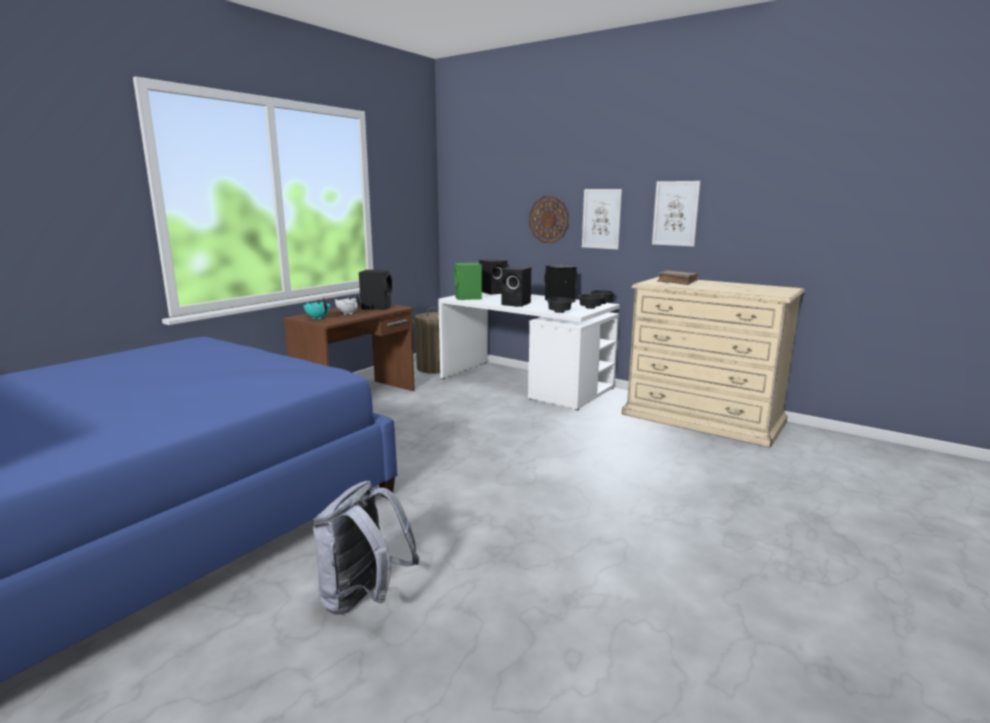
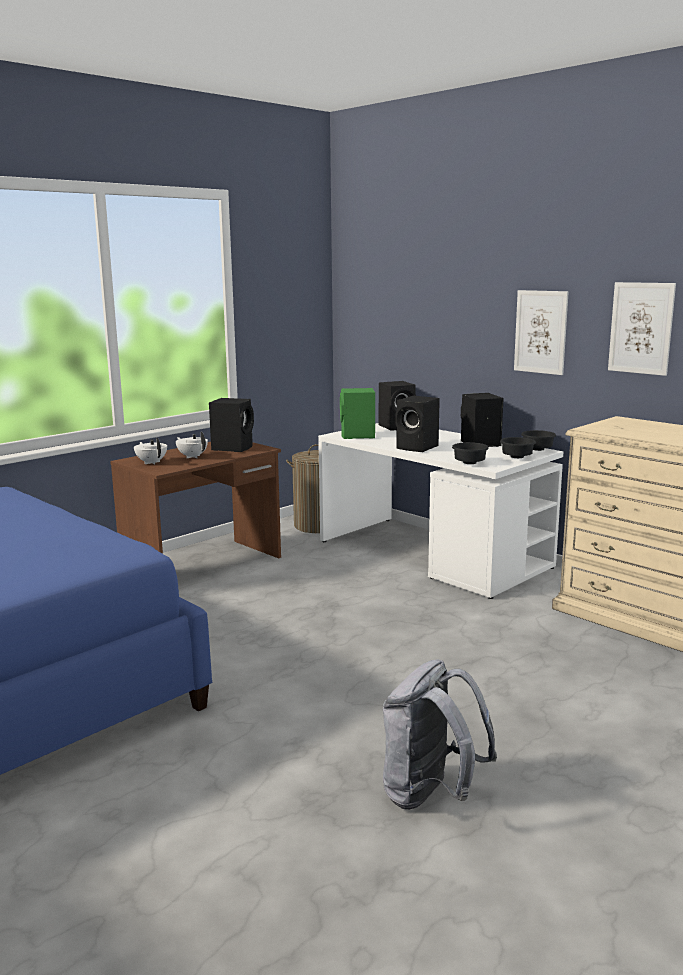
camera: 10 degrees right, 0 degrees up
(318, 318) = (151, 462): turquoise teapot -> white teapot
(363, 599) = (127, 847): grey backpack -> grey backpack (430, 795)
(549, 219) = (471, 330): wall clock -> none
(677, 282) = (634, 428): brown book -> none

